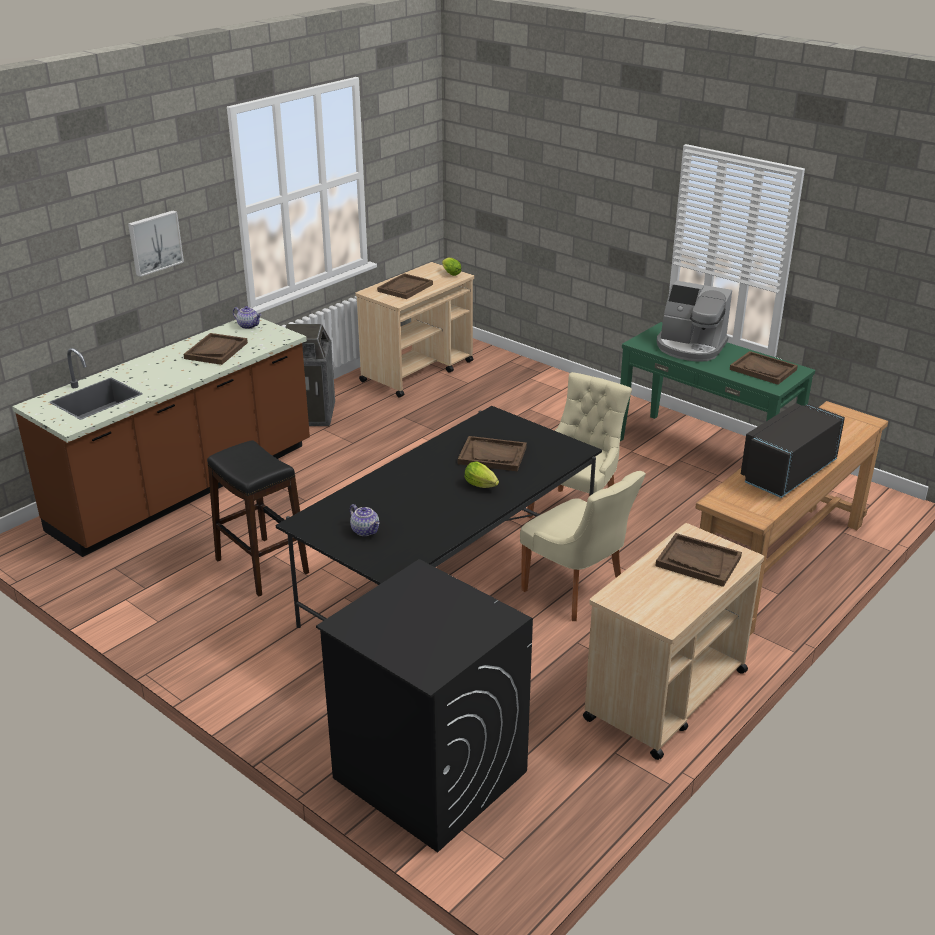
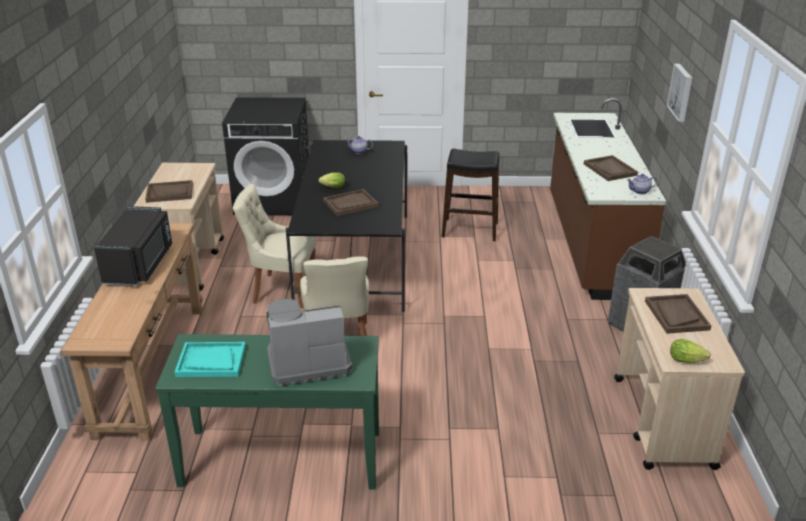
camera: 140 degrees right, 0 degrees up
(763, 369) = (211, 361): brown tray -> turquoise tray

